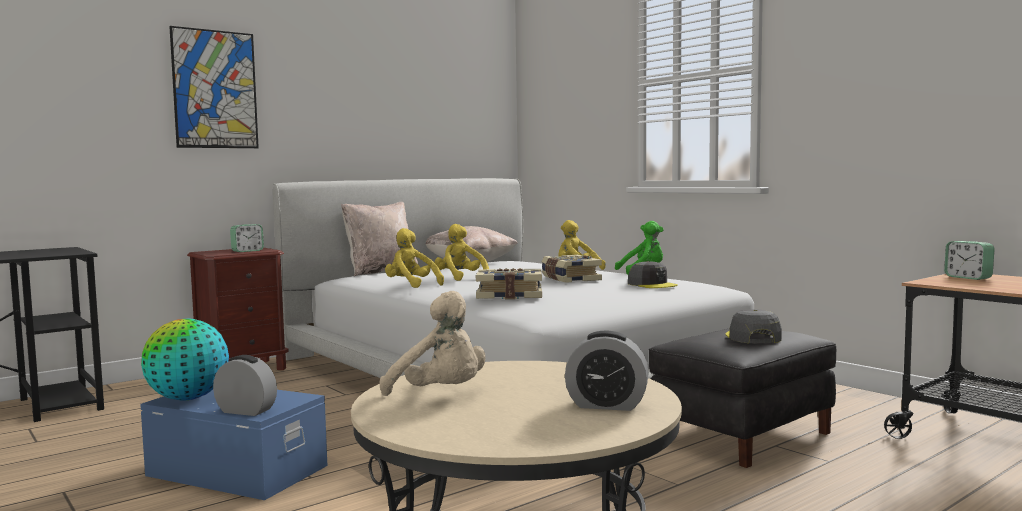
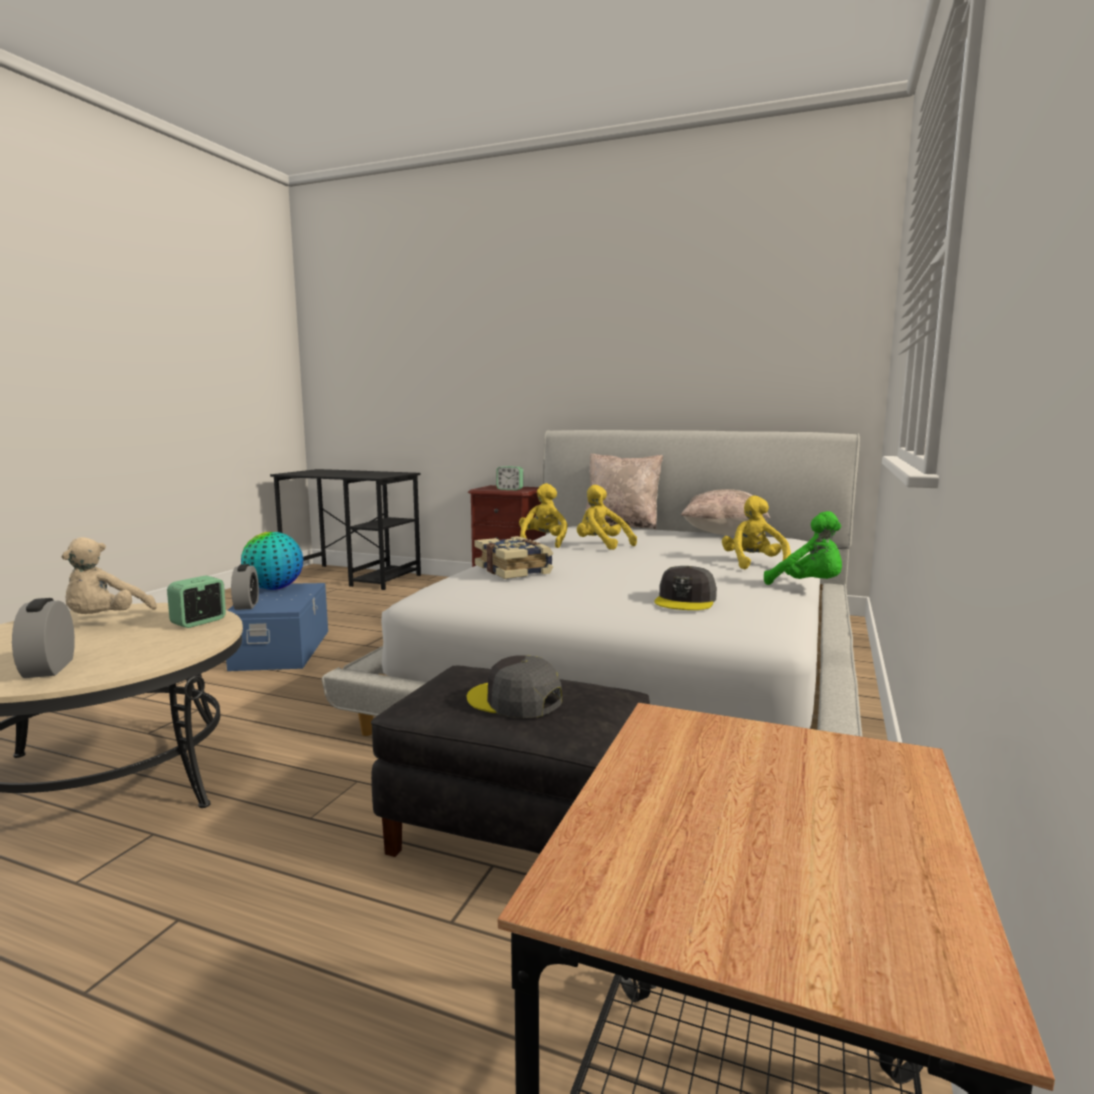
camera: 60 degrees right, 5 degrees up
(215, 89) = (517, 347): picture -> none
(460, 278) = (601, 545): yellow plush toy -> yellow plush toy turned 75 degrees counterclockwise
(569, 279) = (663, 570): book -> none
(752, 337) = (514, 700): grey cap -> grey cap turned 120 degrees counterclockwise
(968, 277) = (811, 760): alarm clock -> alarm clock (199, 622)

